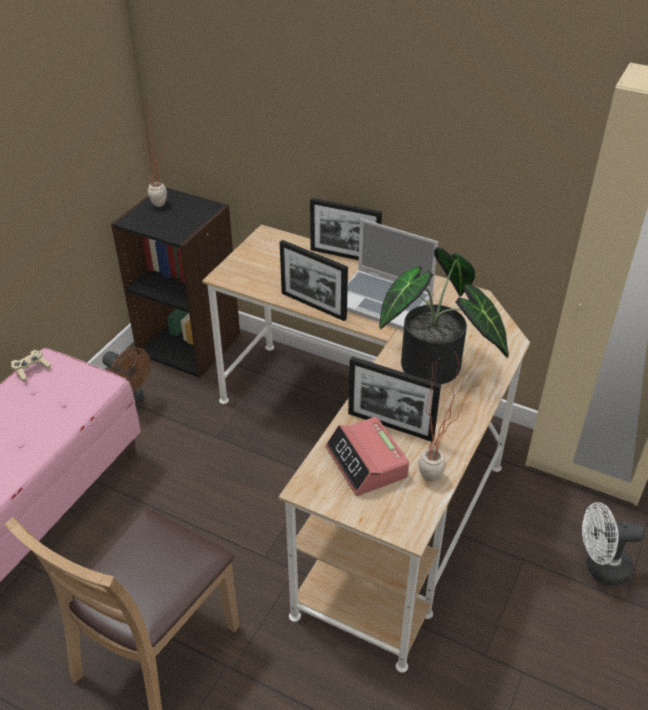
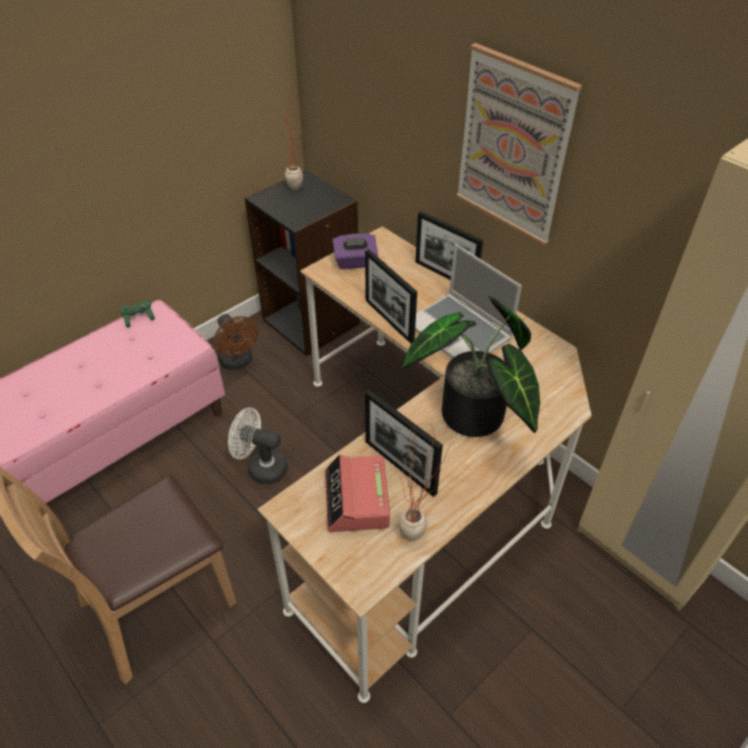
camera: 20 degrees right, 5 degrees up
(31, 370) = (139, 318): beige game controller -> green game controller
(253, 262) = (355, 262): none -> purple tissue box
(401, 118) = (513, 146): none -> picture
(600, 568) = (609, 665): white fan -> white fan (261, 467)

